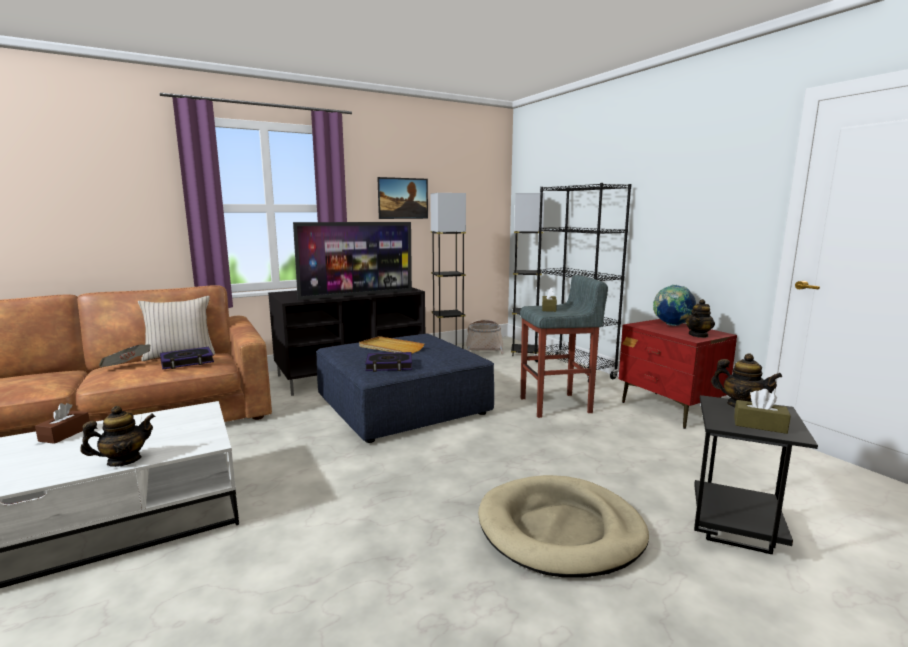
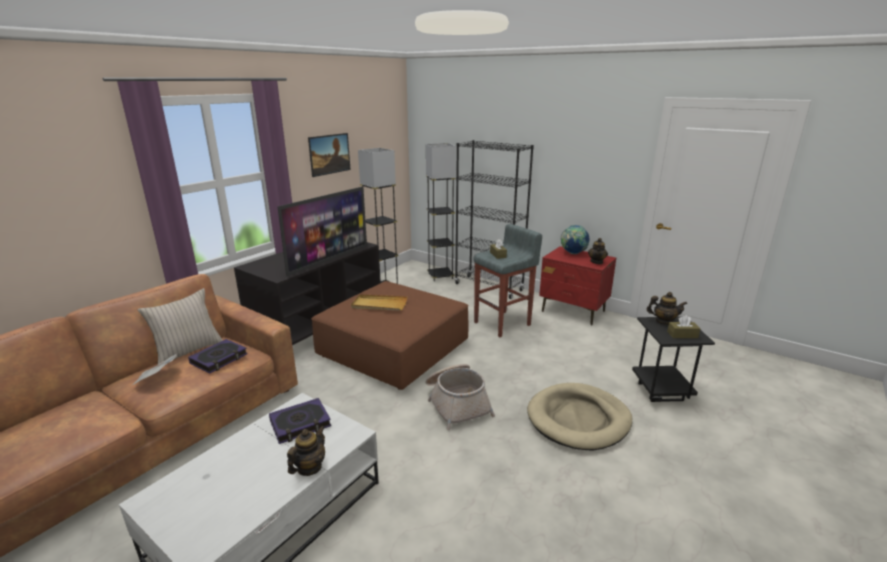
camera: 25 degrees left, 10 degrees up
(65, 434) = (215, 461): brown tissue box -> none
(389, 365) = (400, 324): book -> book (300, 424)
(402, 405) = (393, 349): blue ottoman -> brown ottoman
(484, 347) = (404, 275): basket -> basket (456, 403)

